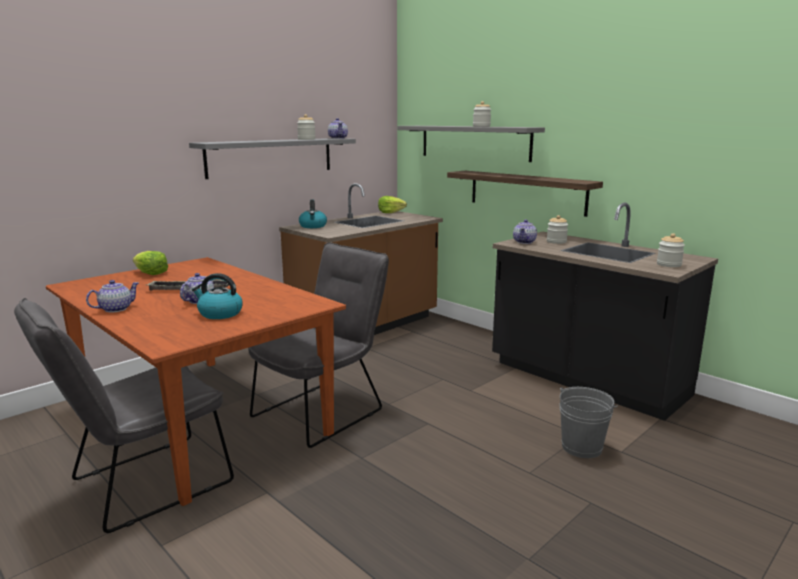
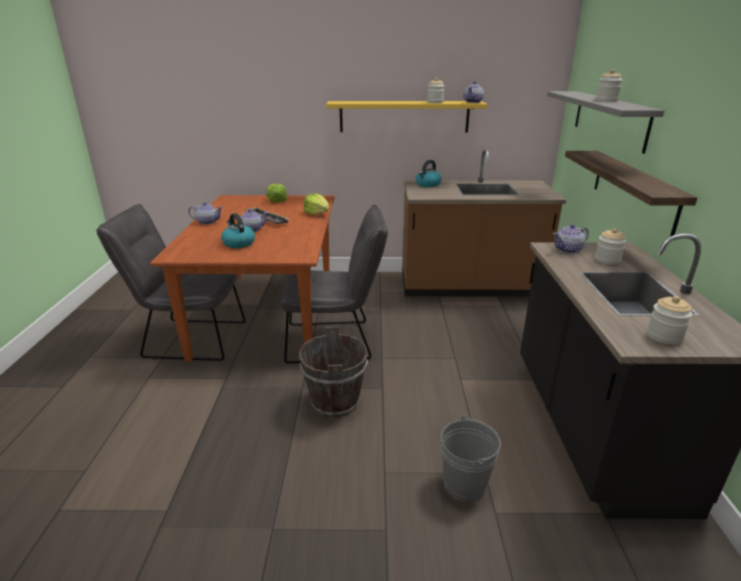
camera: 45 degrees right, 10 degrees up
(271, 157) = (404, 116): grey shelf -> yellow shelf
(390, 212) = (531, 183): lettuce -> lettuce (317, 213)
(410, 452) = (335, 402): none -> brown bucket

